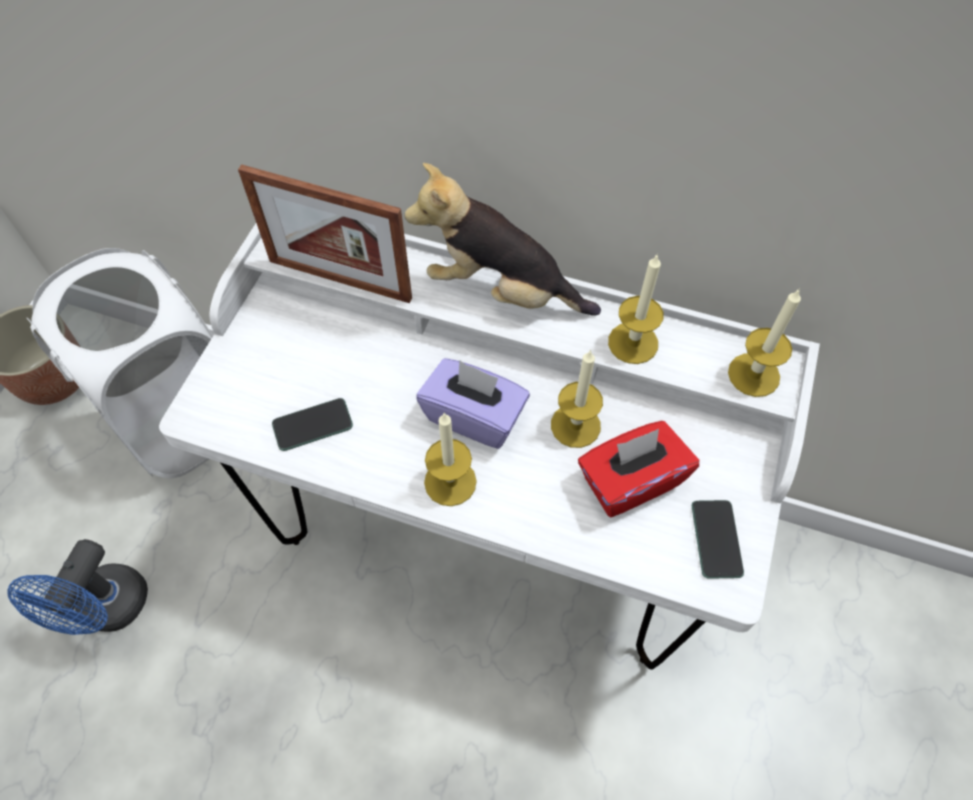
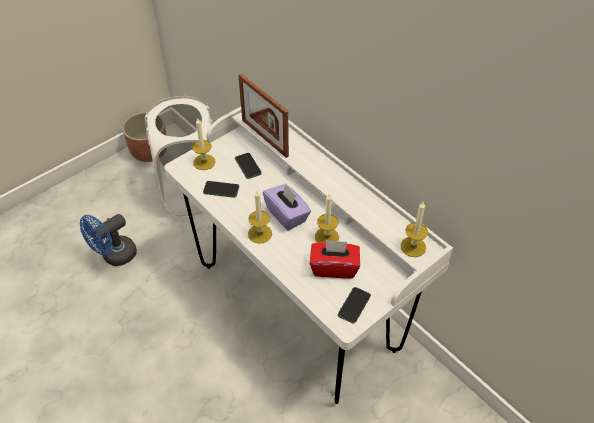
camera: 30 degrees right, 10 degrees down
(333, 350) = (248, 166): none -> phone
(501, 290) = (328, 169): plush toy -> none
(633, 343) = (368, 212): candle -> candle (204, 162)

